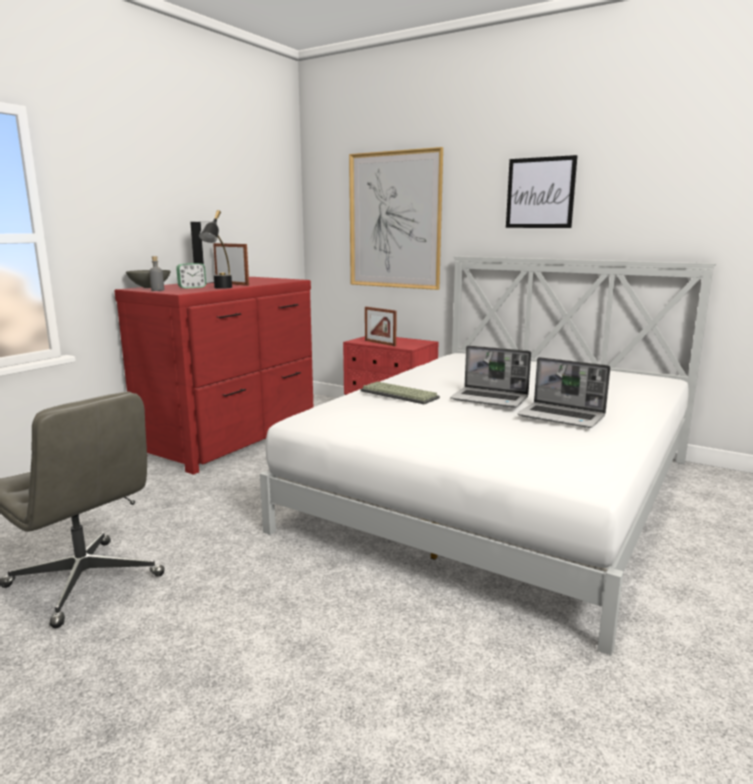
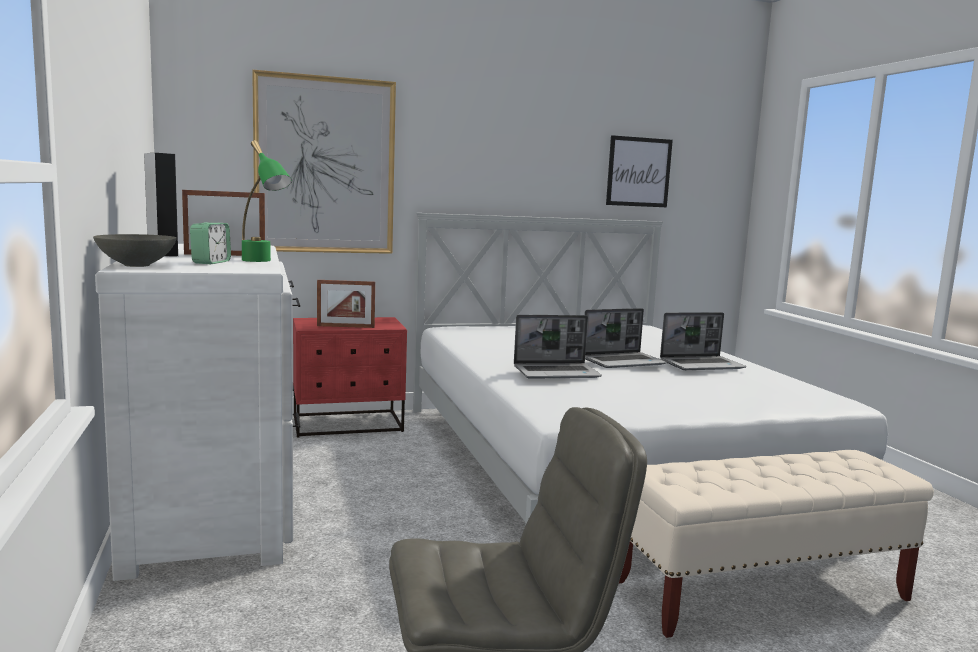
camera: 50 degrees left, 5 degrees down
(157, 290) = (194, 269): grey bottle -> none
(220, 288) = (262, 261): black table lamp -> green table lamp
(234, 438) = (216, 504): red dresser -> white dresser
(374, 617) = (762, 591): none -> beige bench
(400, 394) = (557, 372): keyboard -> laptop
(540, 193) = (509, 147): picture -> picture (638, 172)

